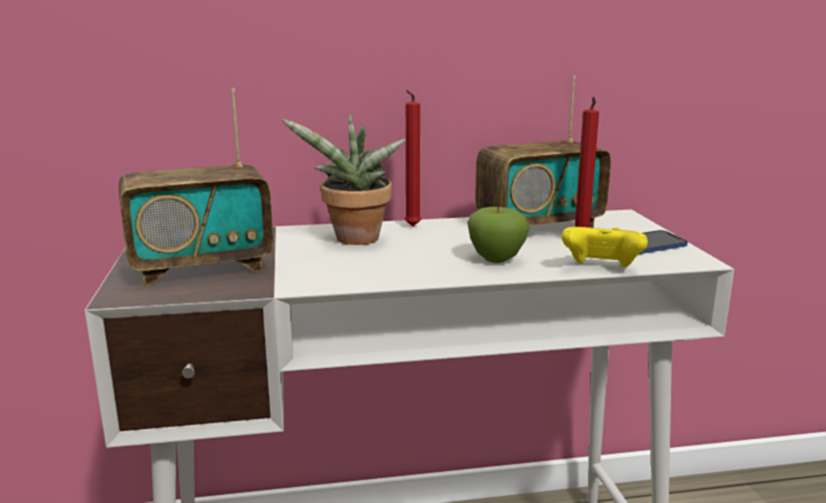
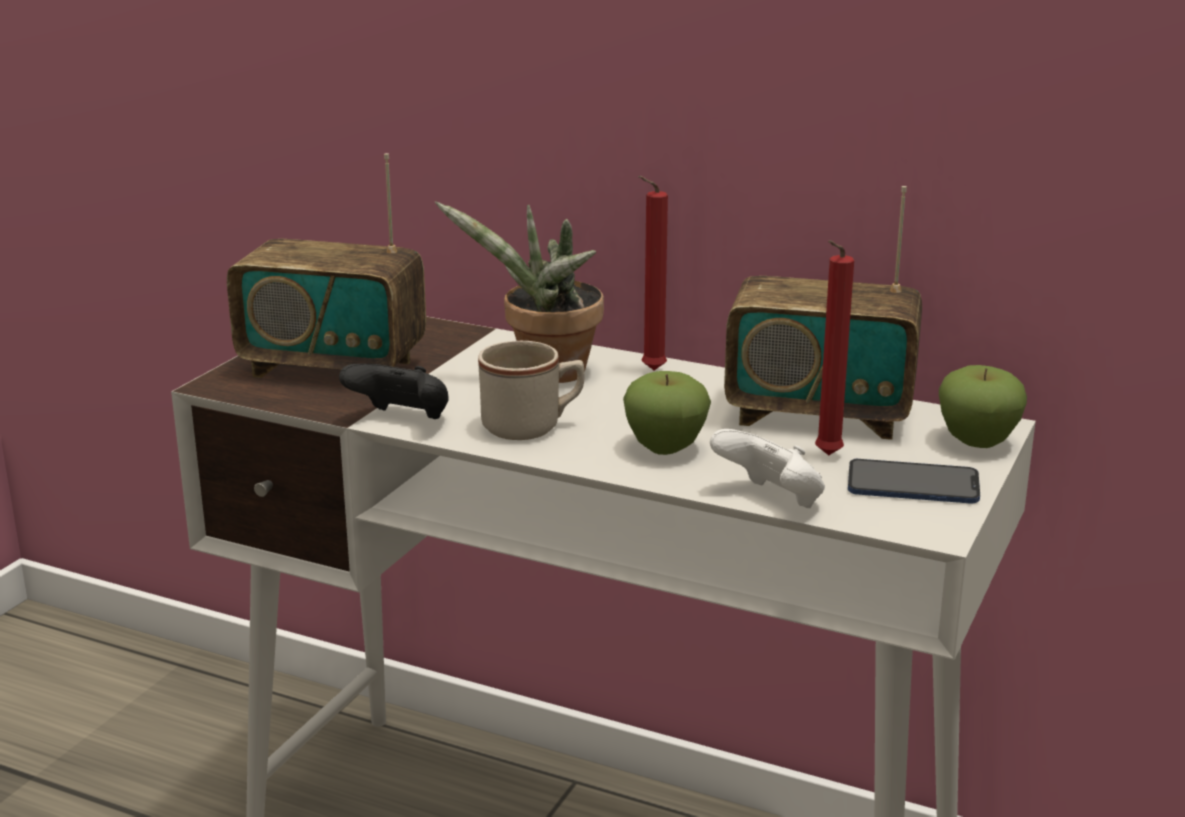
camera: 35 degrees right, 5 degrees up
(307, 284) = (402, 420): none -> black game controller
(399, 267) = (532, 426): none -> beige mug
(601, 269) = (771, 501): yellow game controller -> white game controller
(630, 222) = (977, 442): none -> apple

